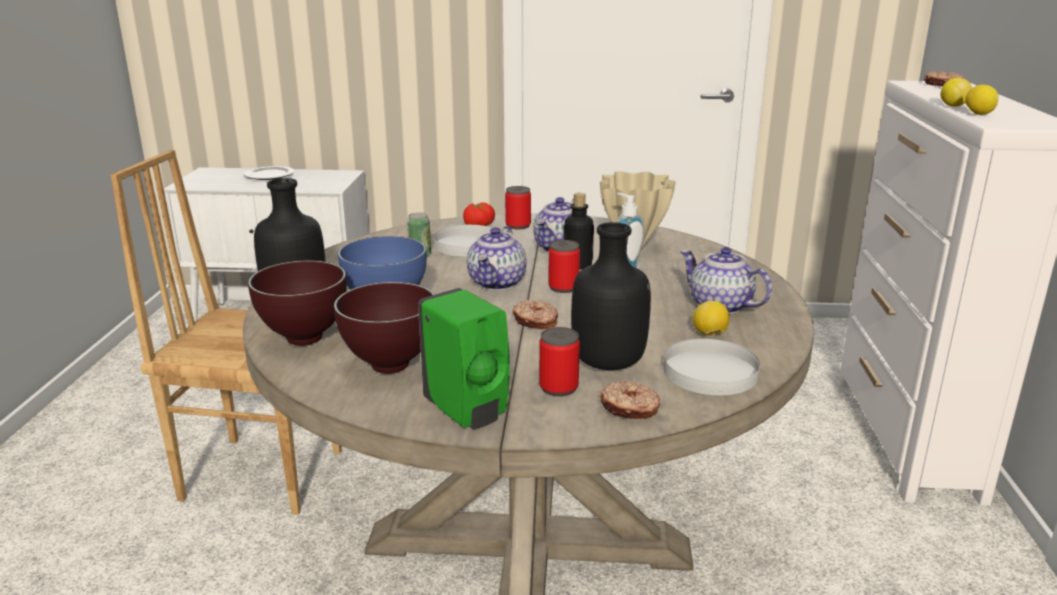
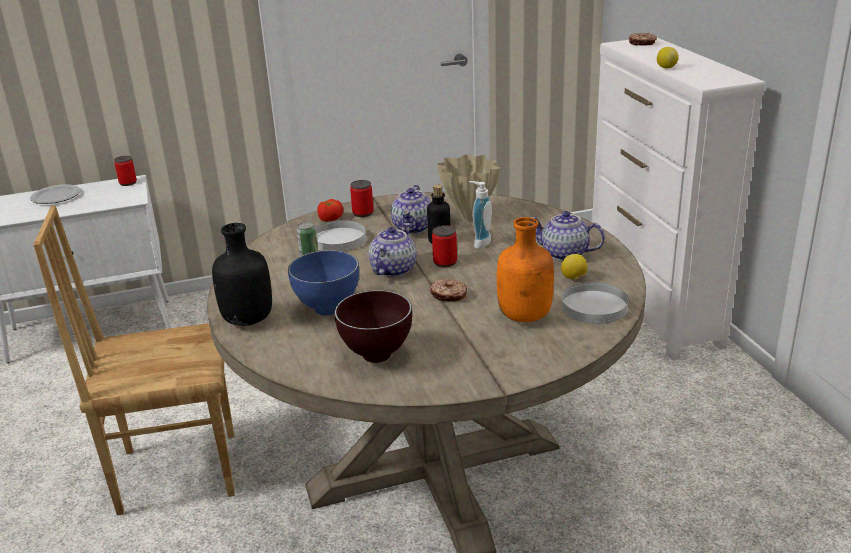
camera: 20 degrees left, 5 degrees up
(302, 340) = (288, 351): brown bowl -> none
(467, 412) = (462, 376): green soap dispenser -> none
(497, 283) = (393, 269): teapot -> teapot turned 150 degrees counterclockwise
(558, 387) = (507, 342): can -> can (128, 183)
(610, 363) = (526, 316): black bottle -> orange bottle
(629, 409) = (564, 346): donut -> none
(978, 114) = (688, 74): lemon -> none

